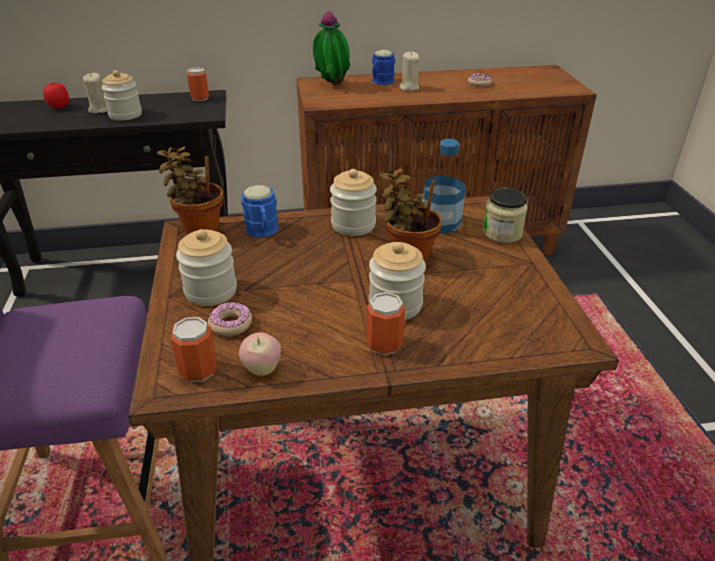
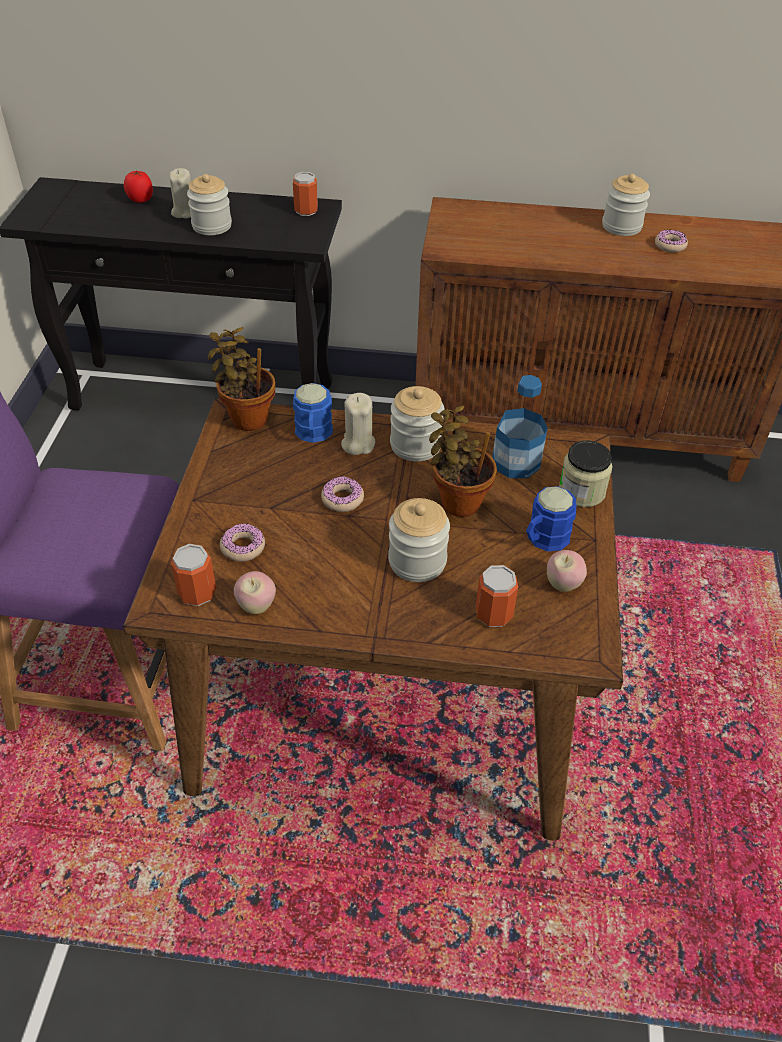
camera: 15 degrees right, 10 degrees up
(211, 291) = (235, 502): jar -> jar (621, 226)
(308, 272) = (342, 499): none -> donut
(331, 85) = (472, 218): potted plant -> none
(380, 82) = (538, 222): blue mug -> blue mug (543, 540)
(384, 344) = (386, 606): can -> can (493, 614)
(409, 88) = (571, 238): beige candle -> beige candle (358, 444)
(526, 298) = (563, 584): none -> apple

